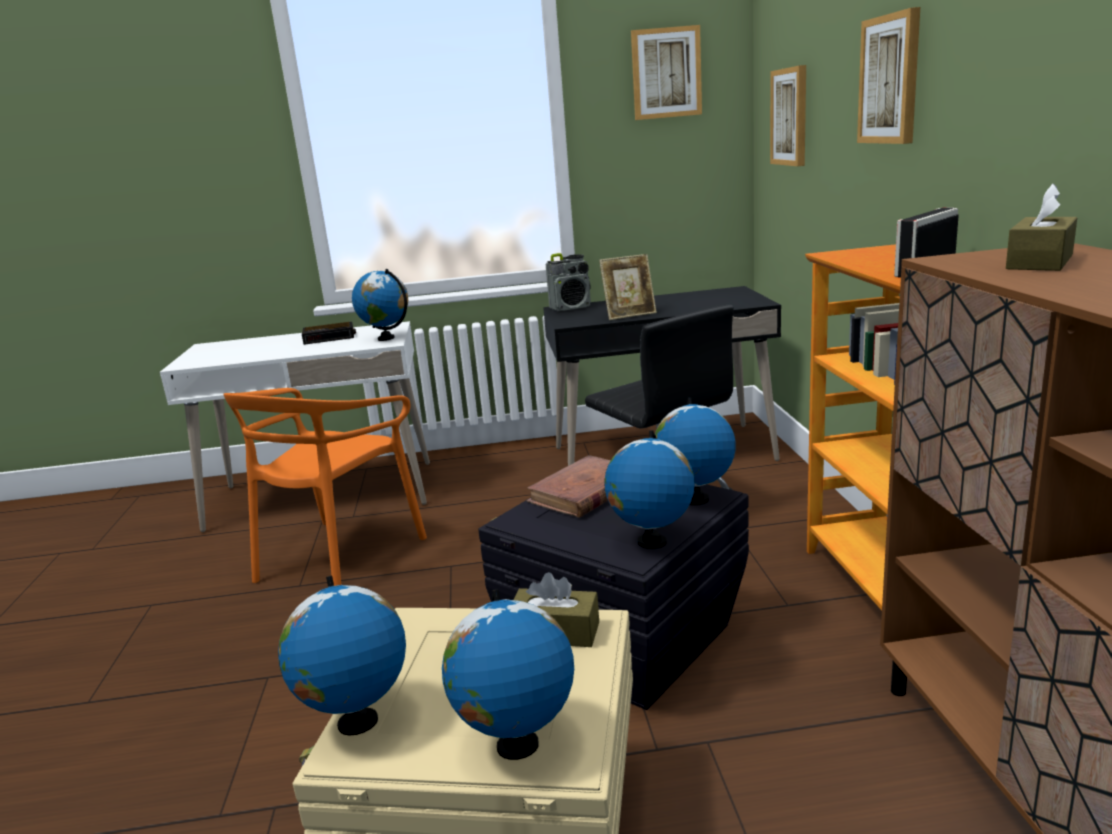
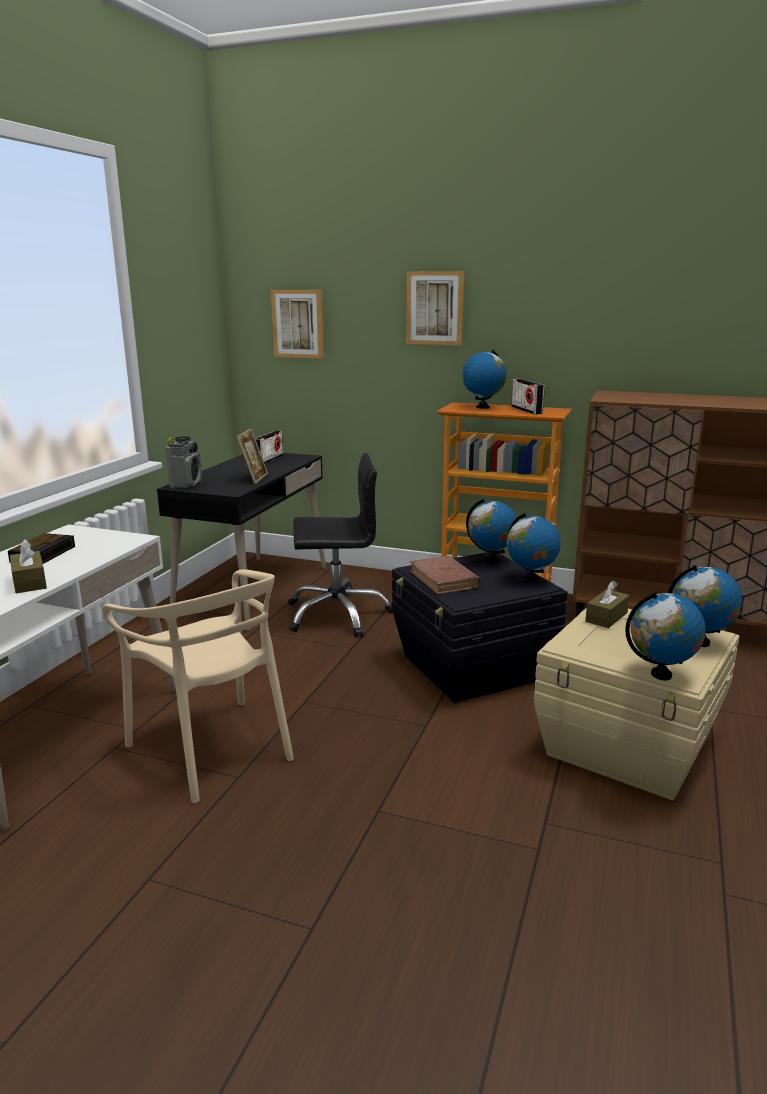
camera: 65 degrees left, 0 degrees up
(339, 557) = (212, 749): orange chair -> beige chair
(386, 338) = (116, 537): globe -> globe (482, 407)
(666, 73) = (184, 282): picture -> none
(714, 299) = (269, 460): none -> radio
(1039, 262) = (634, 397): brown tissue box -> brown tissue box (29, 582)

